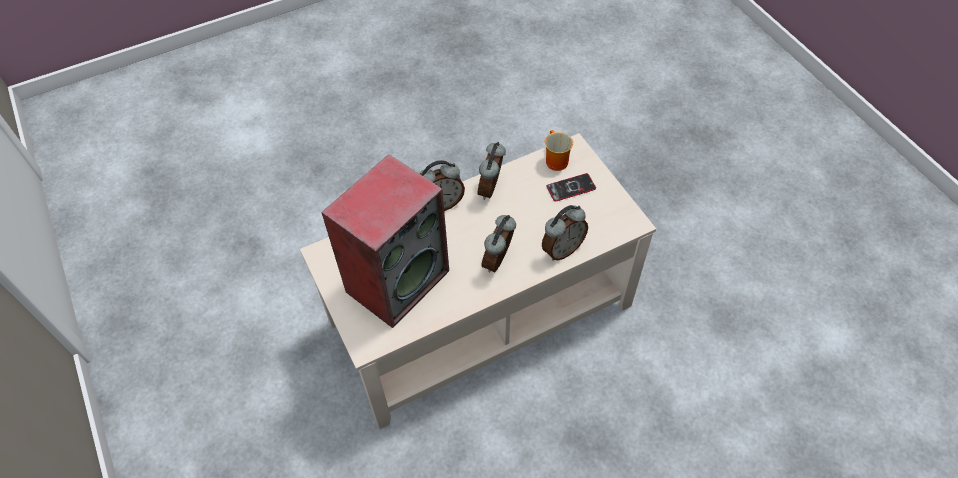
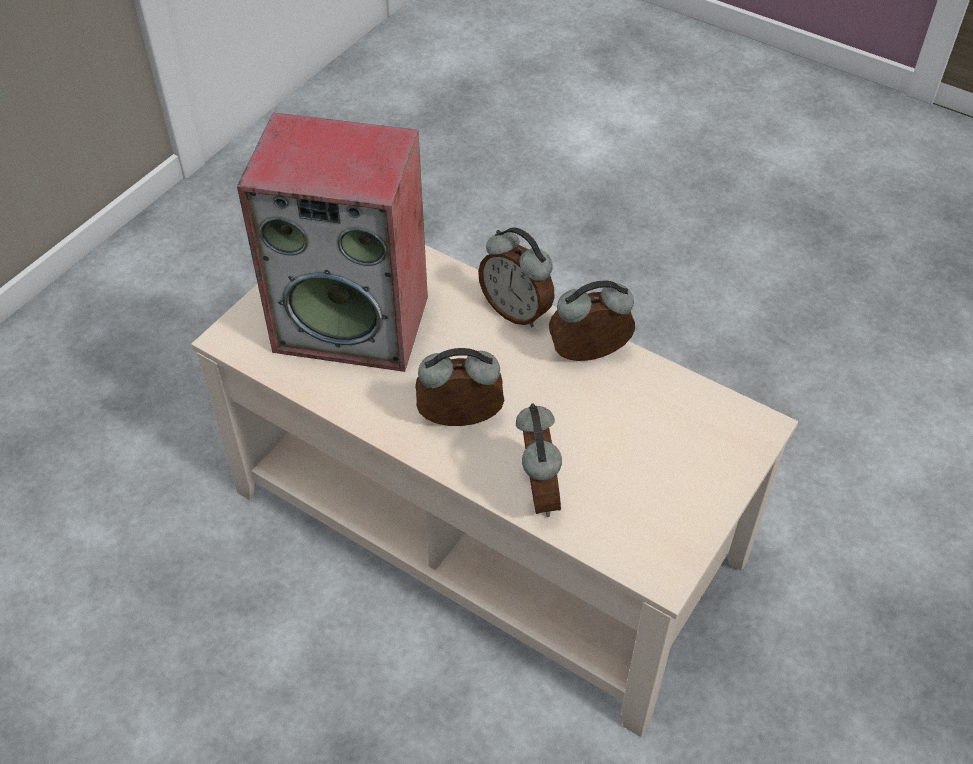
camera: 60 degrees right, 5 degrees down
(554, 160) = (709, 411): mug -> none
(562, 249) = (536, 493): alarm clock -> alarm clock turned 120 degrees counterclockwise
(571, 188) = (670, 456): phone -> none

